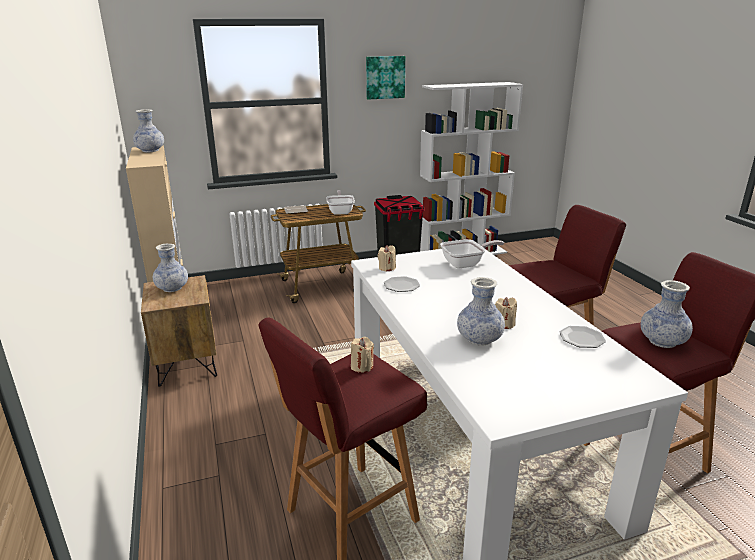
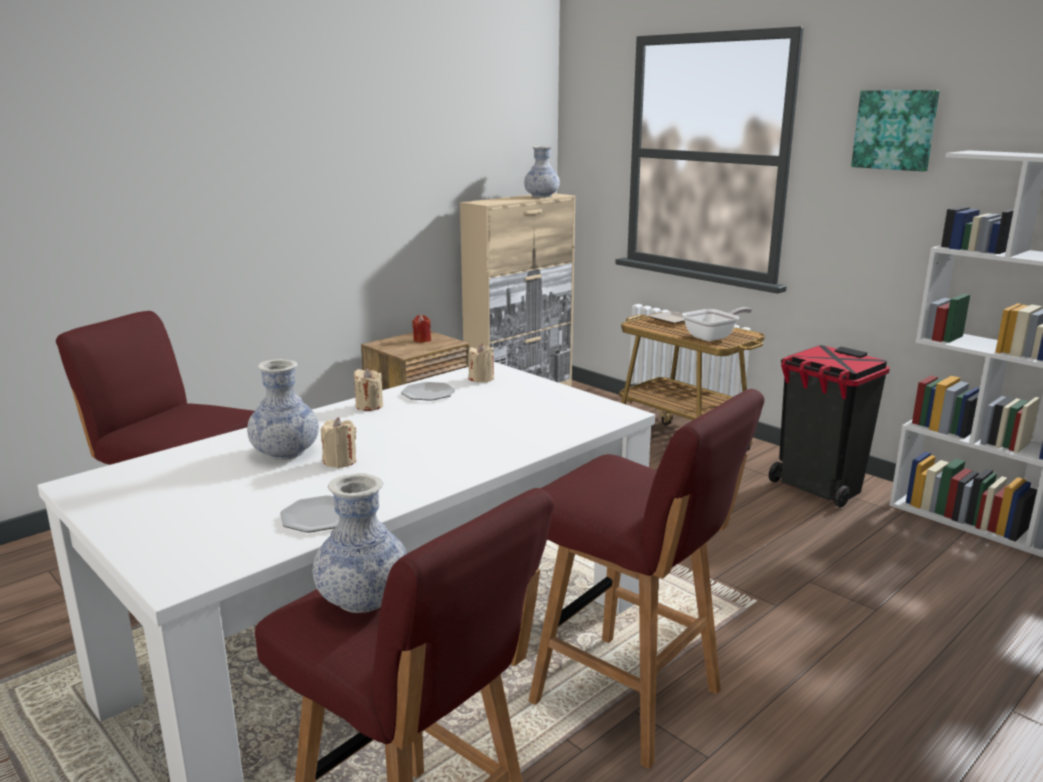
camera: 65 degrees right, 5 degrees down
(172, 288) = (422, 340): vase -> red candle
(362, 366) = (208, 414): beige candle -> beige candle (369, 406)
(466, 264) = (549, 416): frying pan -> none

